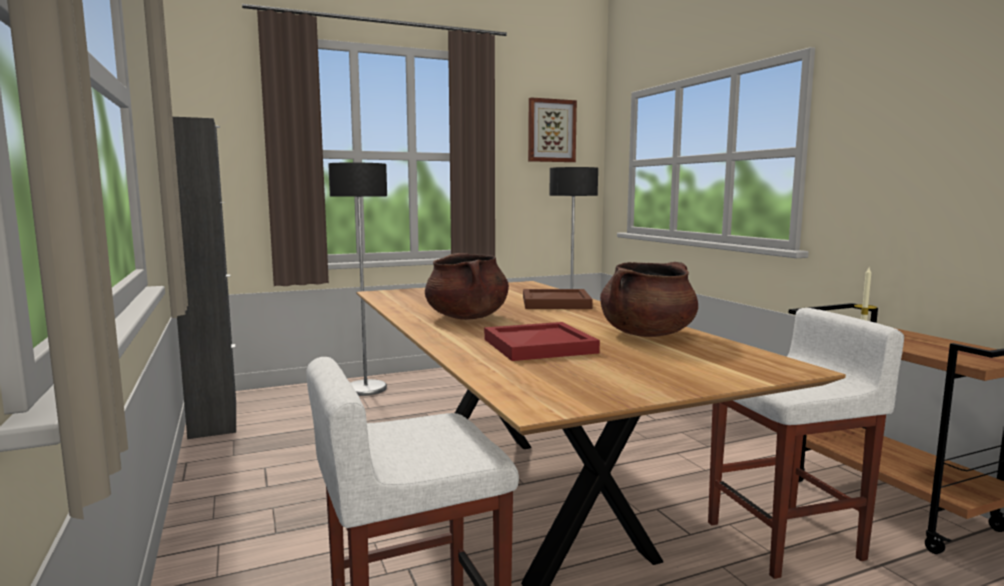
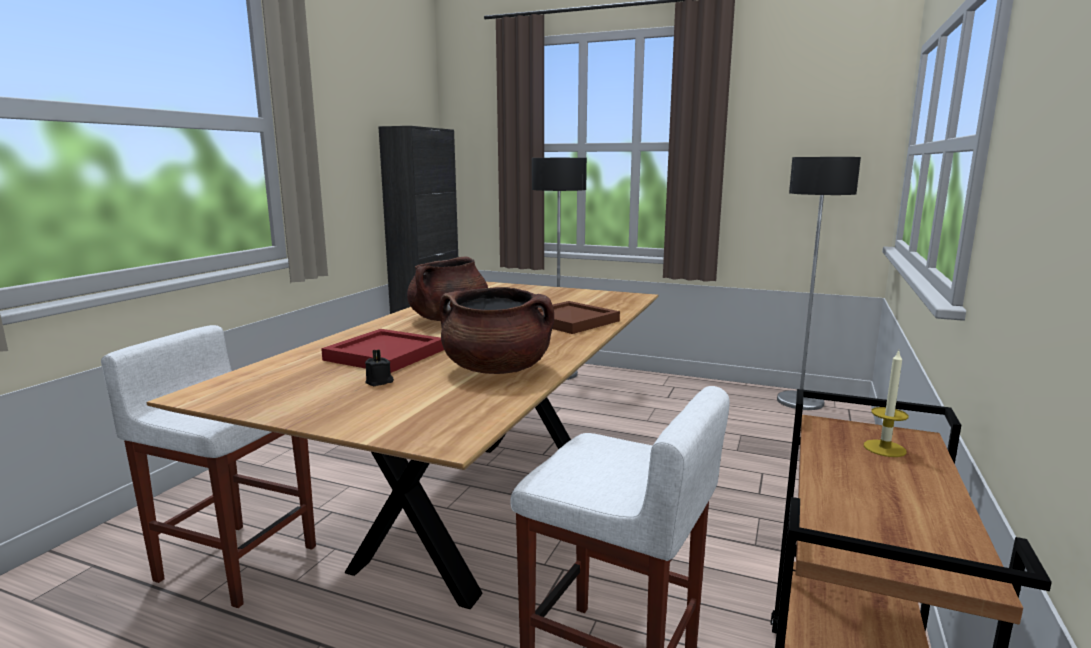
camera: 45 degrees right, 5 degrees up
(551, 131) = (817, 108): picture -> none
(620, 359) = (380, 382): none -> black candle

